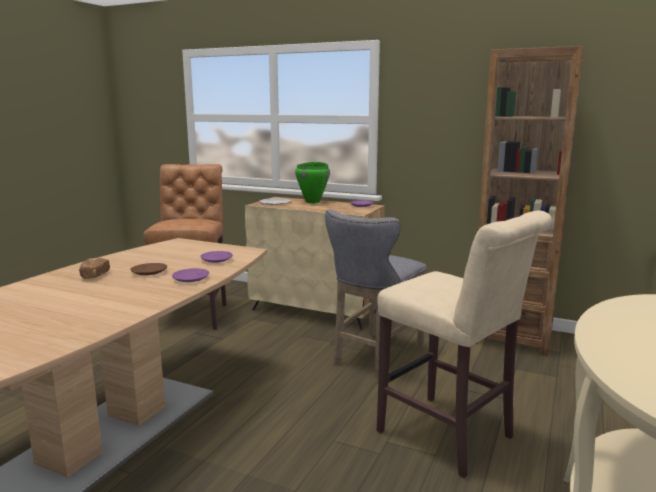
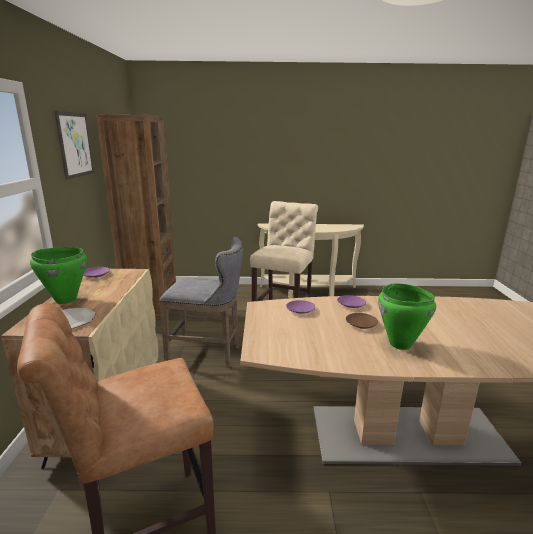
camera: 115 degrees left, 5 degrees up
(94, 275) = (400, 344): bread -> green cooking pot
(451, 90) = (75, 144): none -> picture

